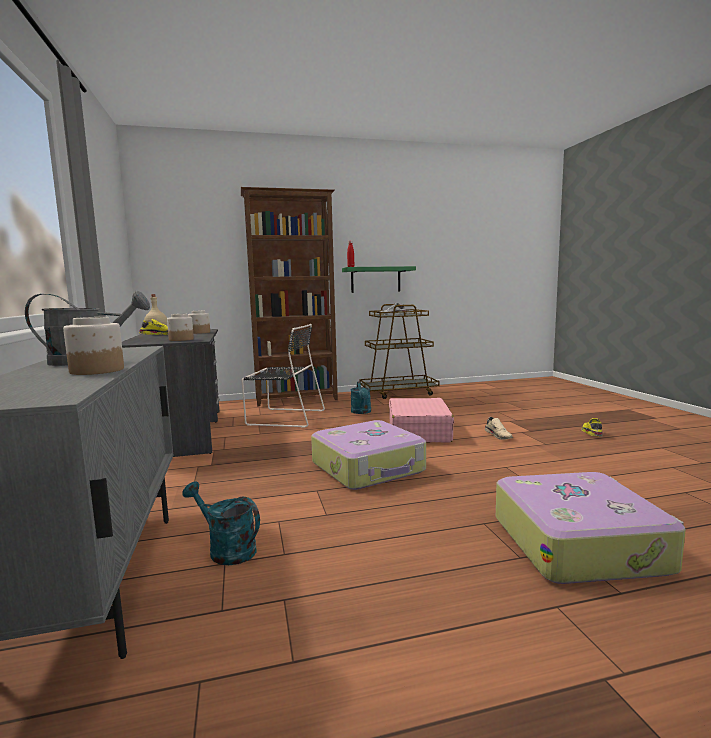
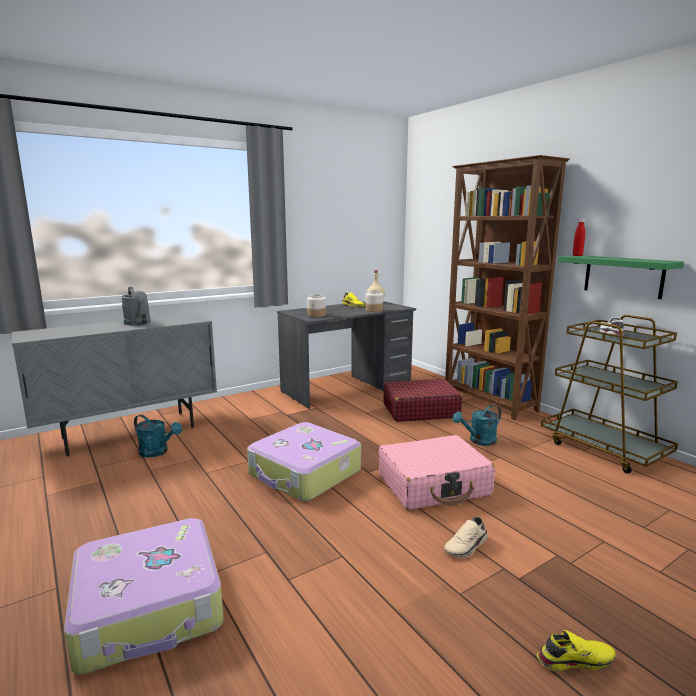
camera: 70 degrees right, 5 degrees up
(96, 371) = (99, 330): jar -> none
(226, 549) = (158, 452): turquoise watering can -> turquoise watering can turned 105 degrees clockwise
(284, 417) = (420, 410): black chair -> red suitcase

